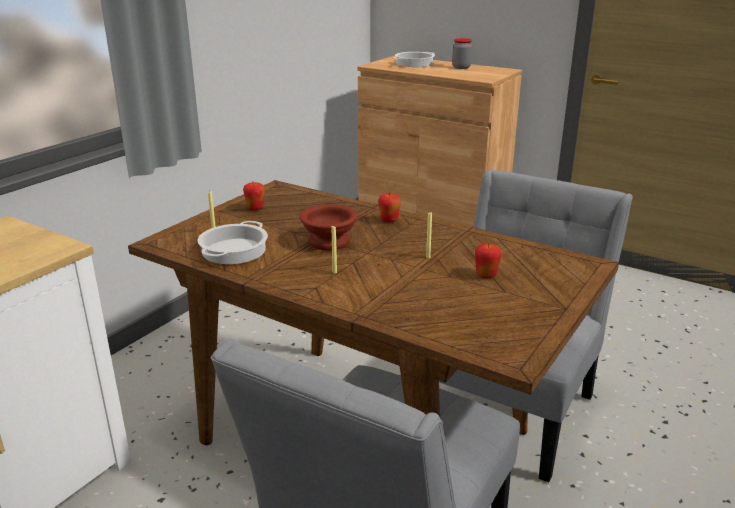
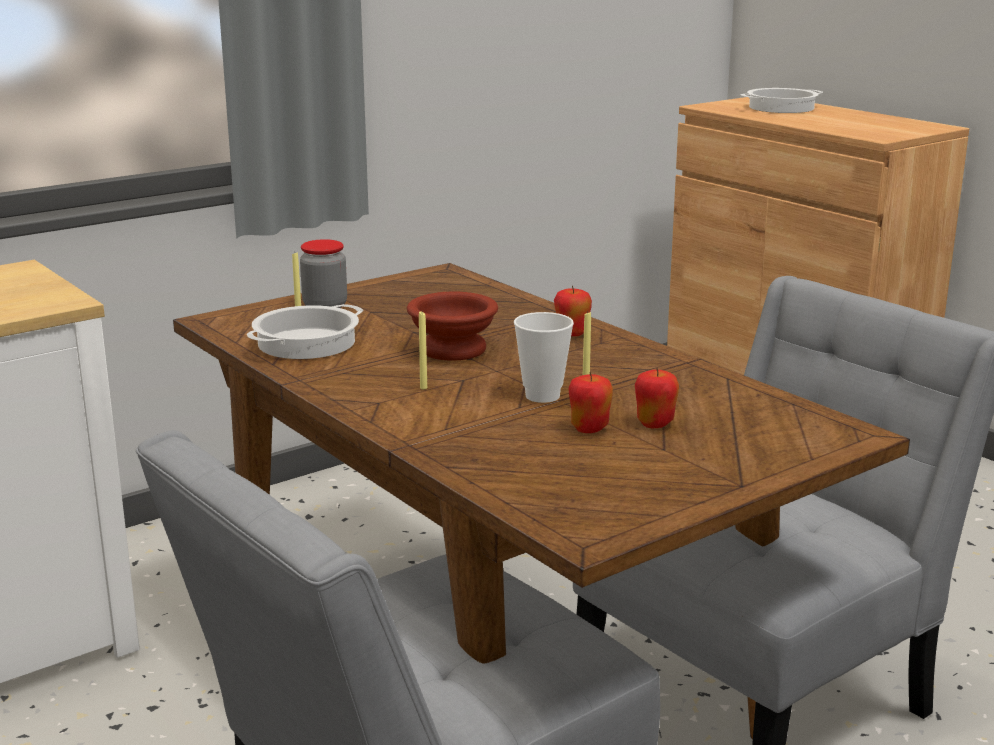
camera: 20 degrees right, 5 degrees down
(255, 208) = (385, 295): apple -> apple (589, 429)
(408, 266) = (542, 396): none -> cup
(461, 67) = (858, 118): jar -> jar (325, 307)

